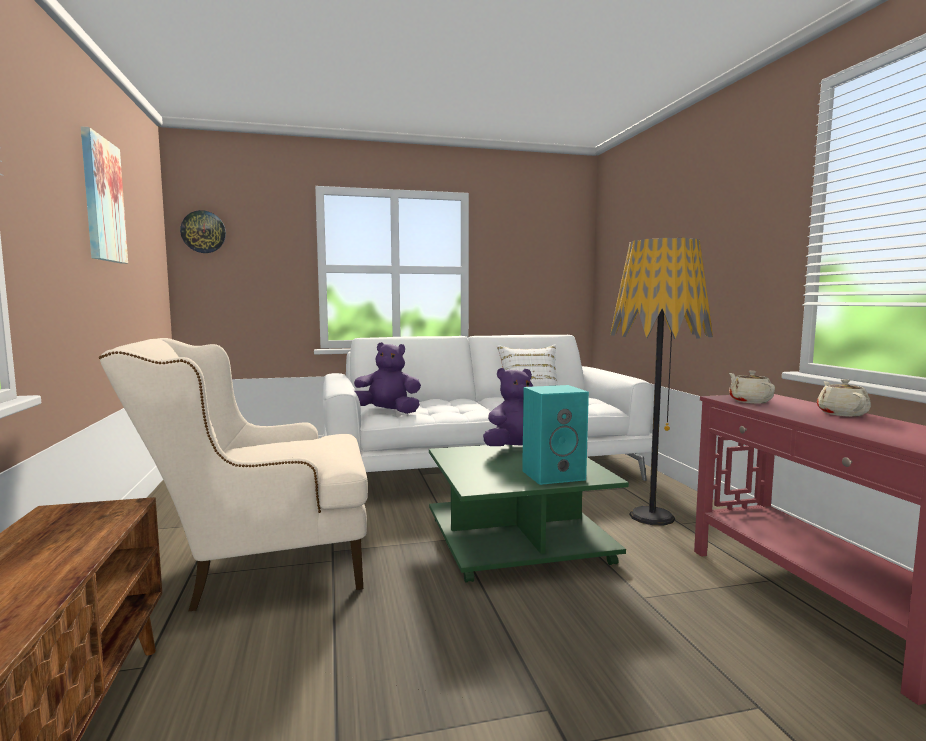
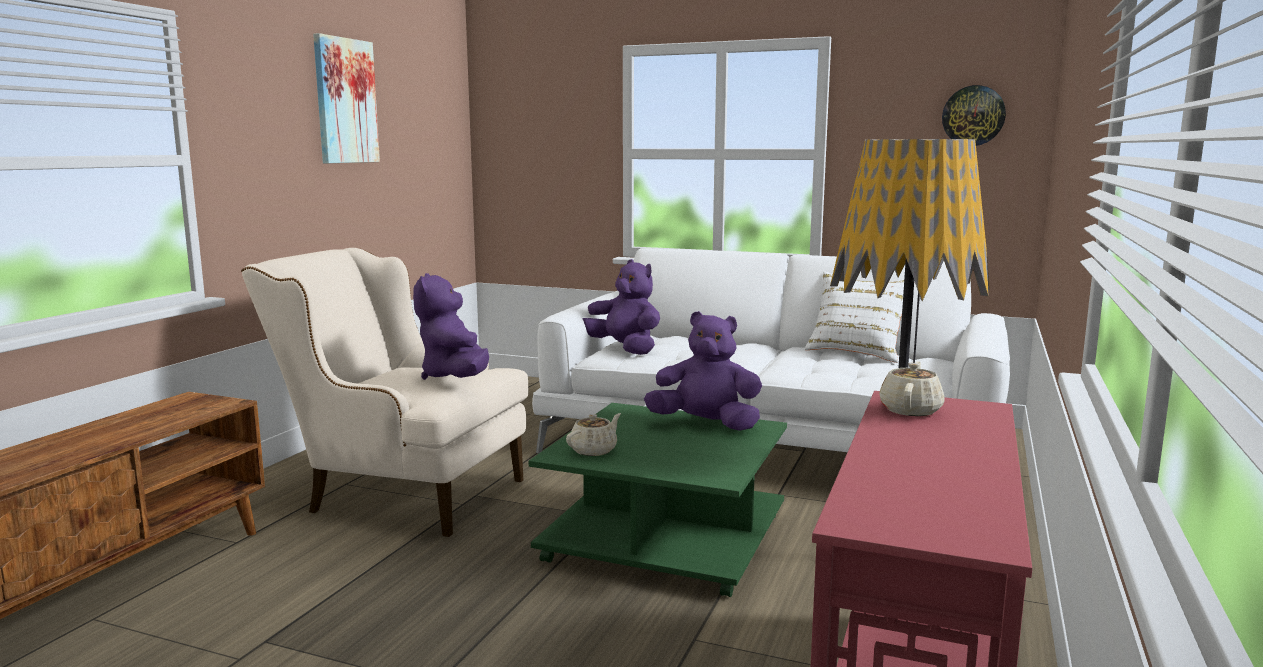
camera: 35 degrees right, 5 degrees up
(203, 232) = (504, 112): wall clock -> wall clock (973, 116)
(326, 444) = (455, 377): none -> purple plush toy
(554, 475) = (672, 462): turquoise speaker -> none
(841, 413) = (967, 453): beige teapot -> beige teapot (594, 450)

